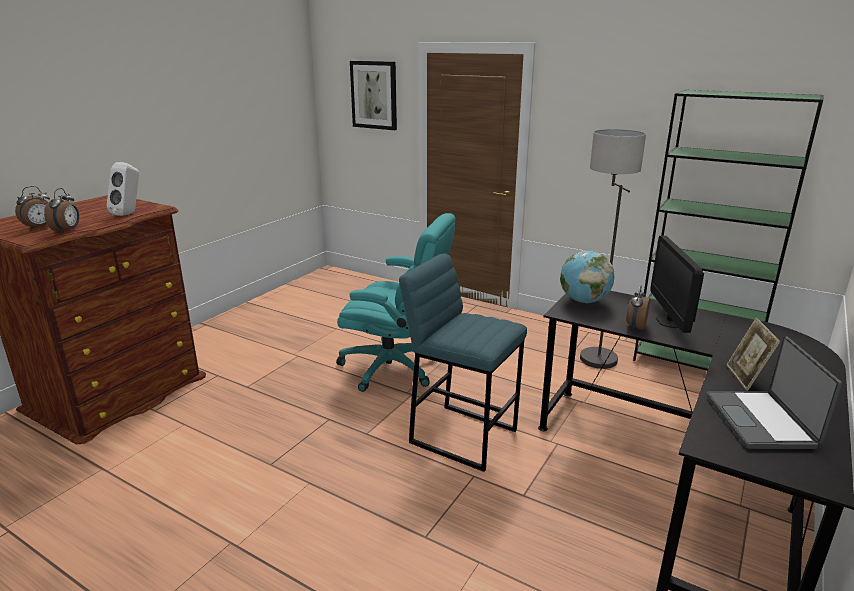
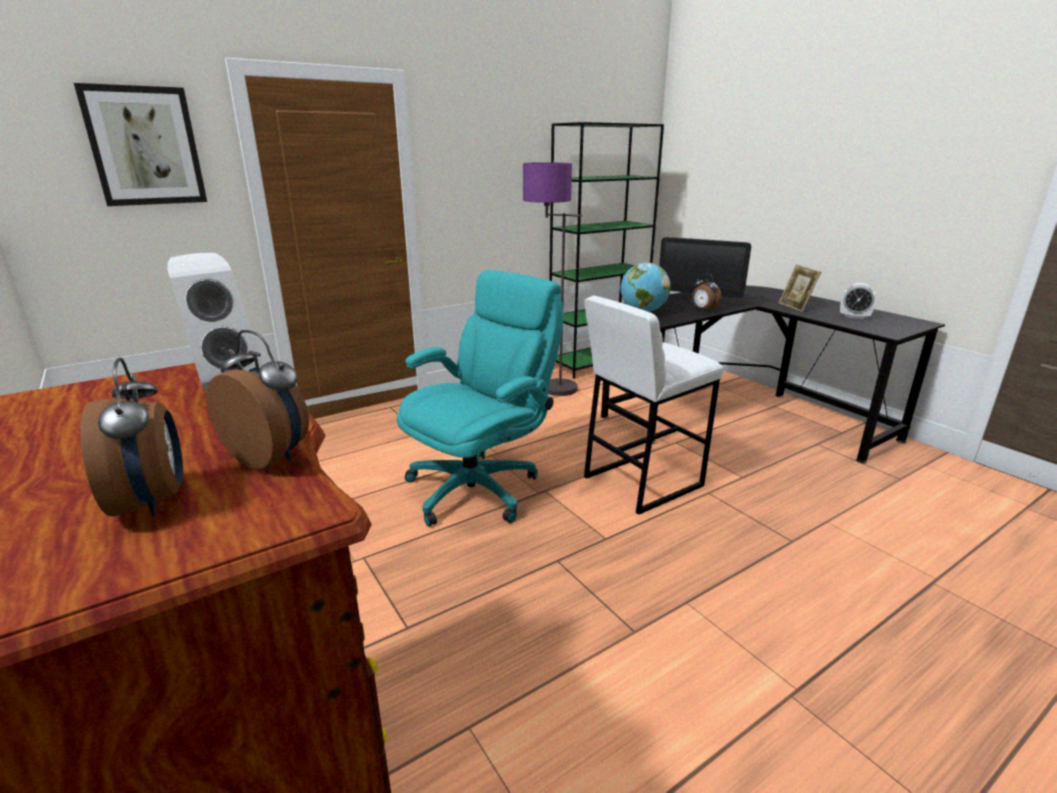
camera: 65 degrees left, 0 degrees up
(461, 435) = (640, 482): turquoise stool -> white stool
(594, 354) = (549, 388): grey floor lamp -> purple floor lamp
(745, 378) = (795, 307): picture frame -> picture frame turned 45 degrees clockwise
(761, 421) = (854, 317): laptop -> alarm clock

